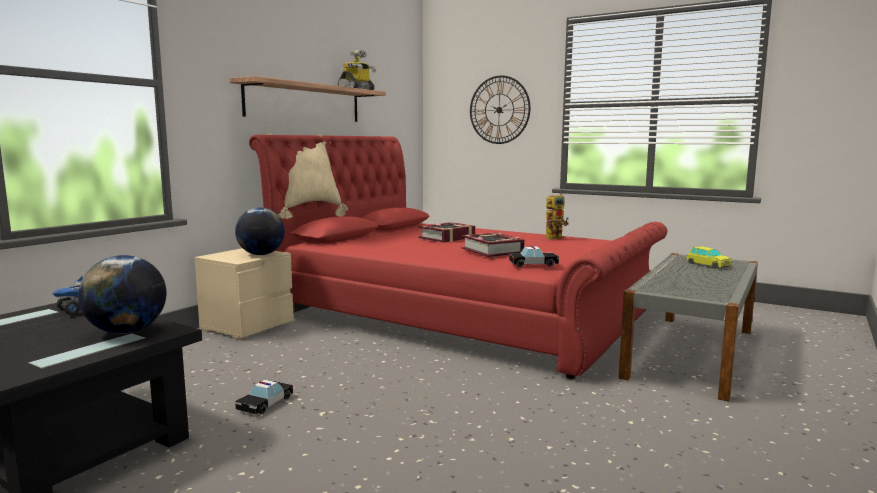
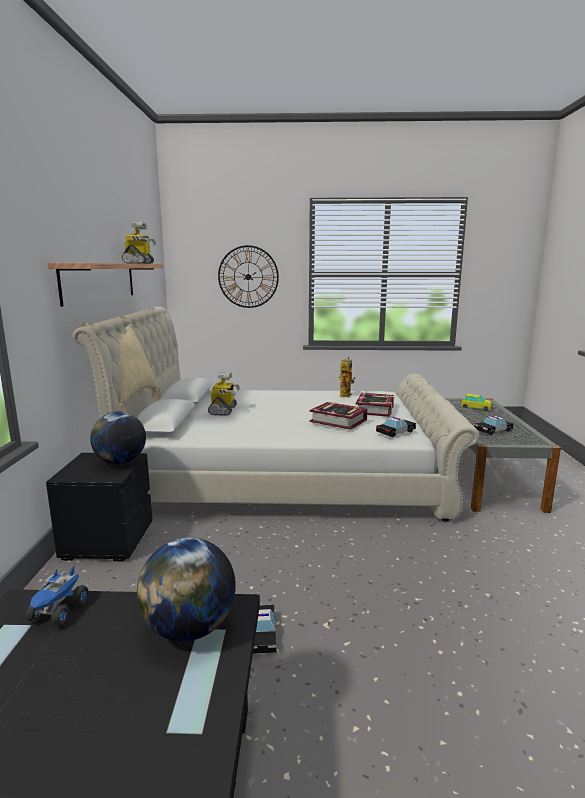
camera: 30 degrees left, 5 degrees up
(246, 326) = (106, 540): beige nightstand -> black nightstand
(405, 236) = (223, 410): none -> toy robot
(447, 238) = (267, 408): book -> book (375, 409)
(460, 312) = (285, 472): red bed -> beige bed
(677, 283) = (493, 430): none -> toy car

